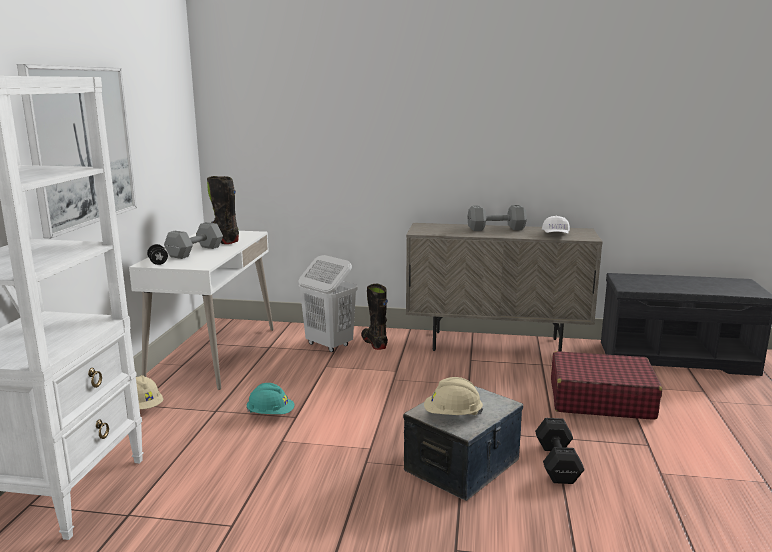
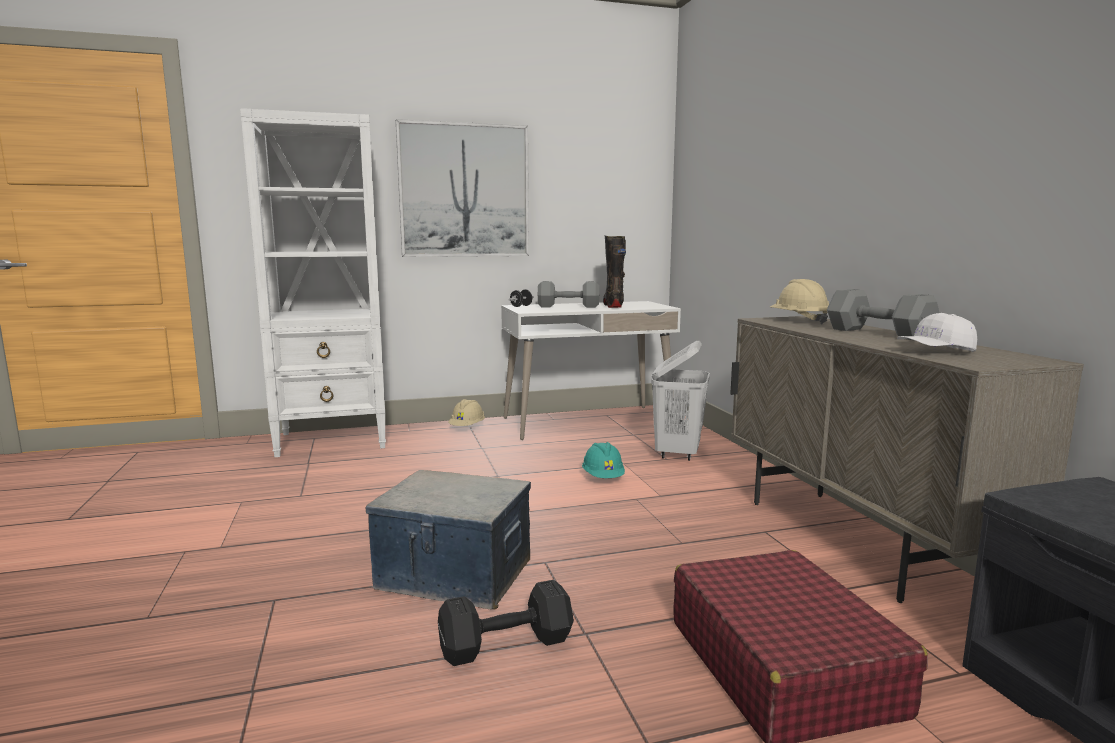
camera: 65 degrees right, 5 degrees down
(270, 414) = (494, 466): turquoise hard hat -> turquoise hard hat (603, 478)
(374, 343) = (720, 471): black boot -> none
(452, 415) = (426, 489): beige hard hat -> beige hard hat (798, 321)

